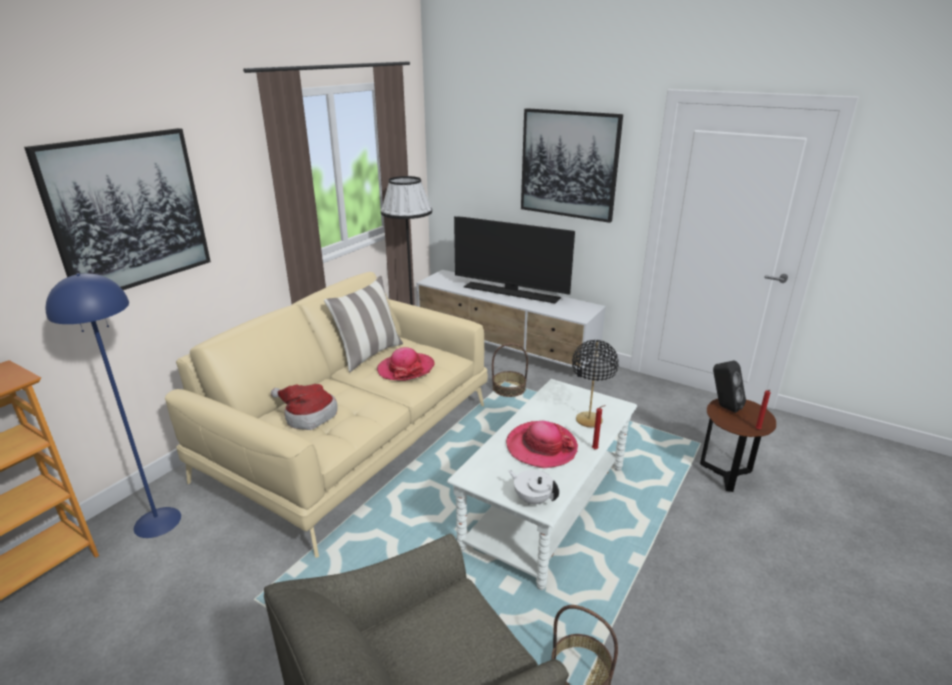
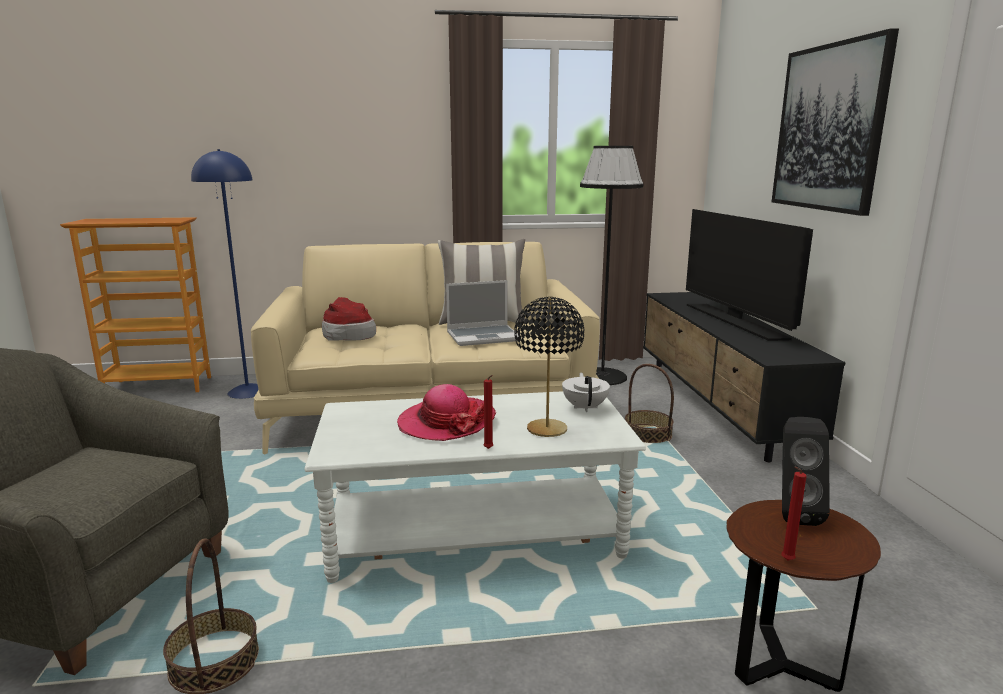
camera: 50 degrees right, 10 degrees down
(128, 212) = (310, 127): picture -> none
(406, 369) = (484, 336): hat -> laptop
(505, 349) = (718, 404): white tv stand -> black tv stand
(532, 499) = (339, 444): white teapot -> white teapot (585, 407)

